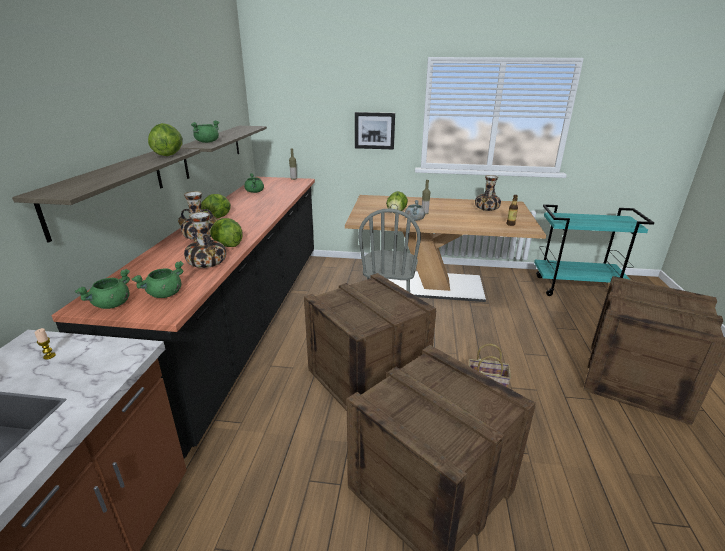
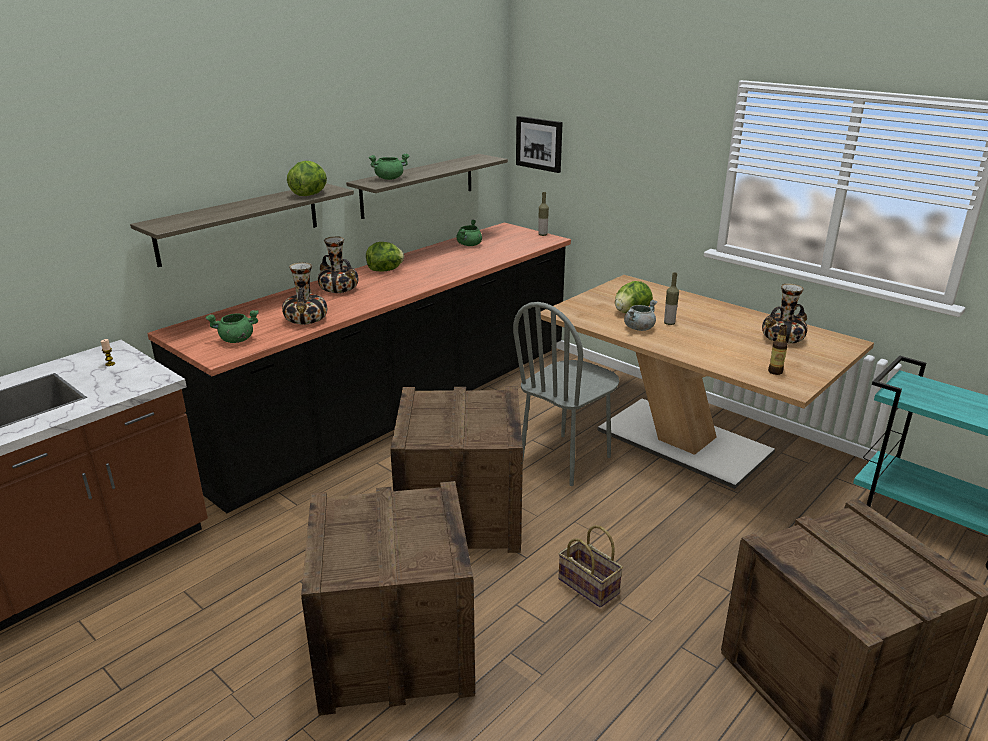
camera: 35 degrees right, 0 degrees up
(111, 305) = (191, 337): green cooking pot -> none
(227, 245) = (348, 305): lettuce -> none
(374, 130) = (656, 182): picture -> picture (539, 143)

